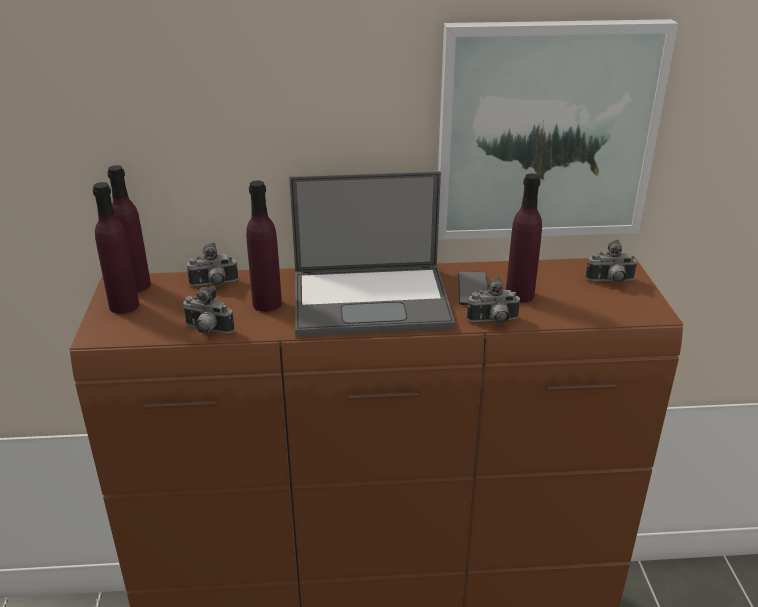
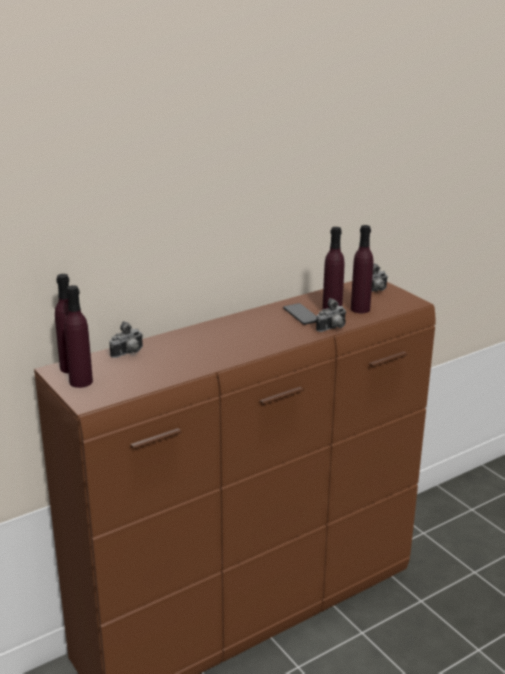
camera: 30 degrees left, 5 degrees down
(207, 330) = (161, 379): camera -> none
(267, 304) = (181, 355): purple bottle -> purple bottle (360, 309)
(373, 299) = (247, 335): laptop -> none
(546, 132) = (317, 201): picture -> none

